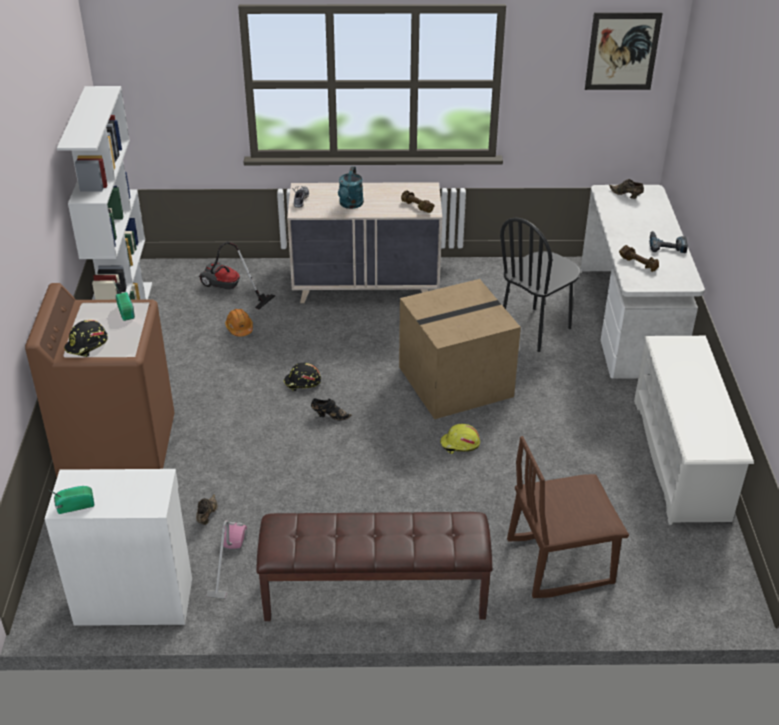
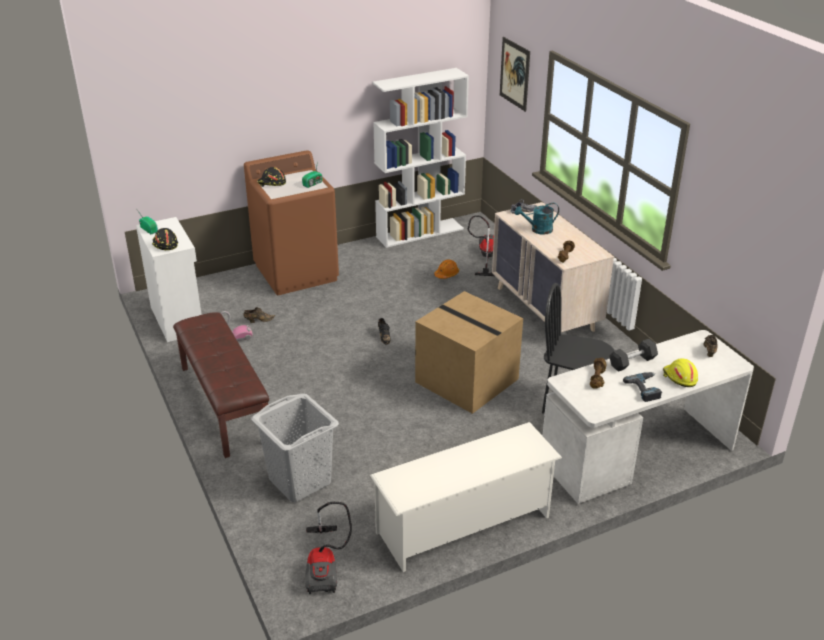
camera: 65 degrees right, 5 degrees down
(302, 382) = (410, 315): black hard hat -> black hard hat (164, 244)
(459, 444) = (395, 401): yellow hard hat -> yellow hard hat (679, 378)
(559, 561) = (300, 480): brown chair -> grey laundry basket
(622, 51) = (761, 214): picture -> picture (514, 74)
(622, 237) = (632, 362): none -> grey dumbbell
(706, 577) = (325, 566): none -> vacuum cleaner

